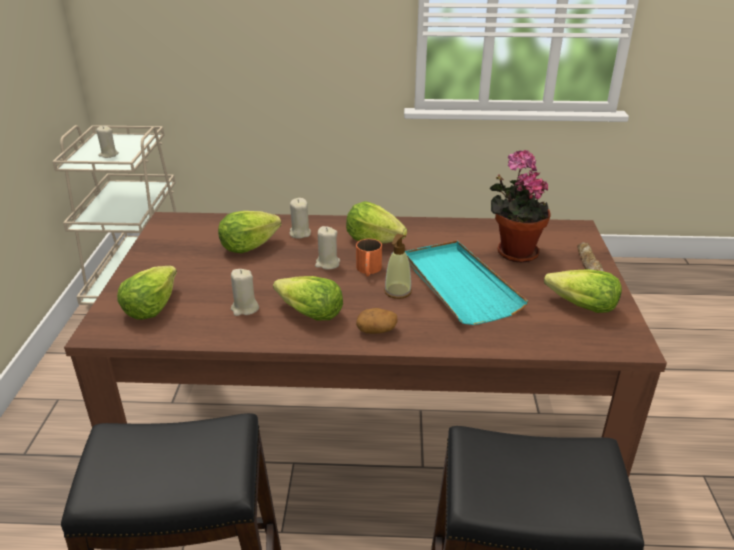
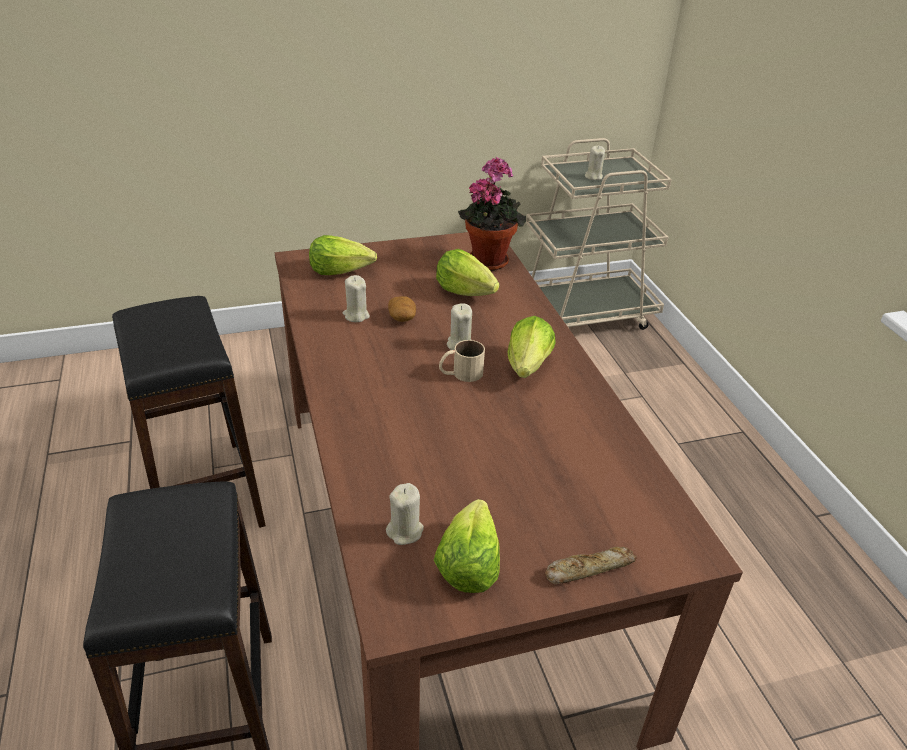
camera: 70 degrees right, 5 degrees up
(300, 233) = (511, 315): beige candle -> beige candle (405, 531)
(309, 313) = (363, 352): lettuce -> none
(368, 270) = (460, 373): orange mug -> beige mug
(377, 329) = (351, 398): potato -> potato (402, 318)
(397, 292) = (428, 401): soap dispenser -> none
(459, 285) = (465, 445): turquoise tray -> none
(513, 252) = (575, 486): potted plant -> potted plant (489, 259)

